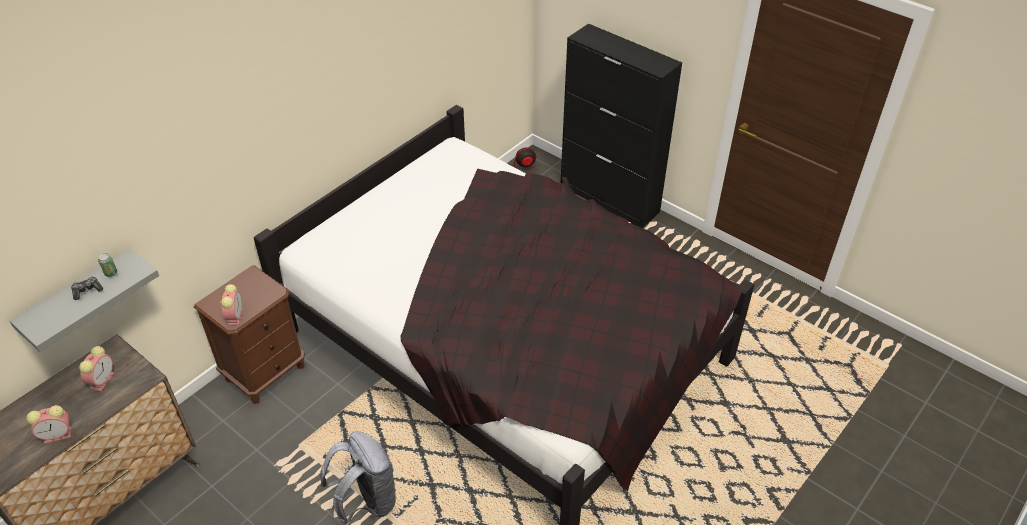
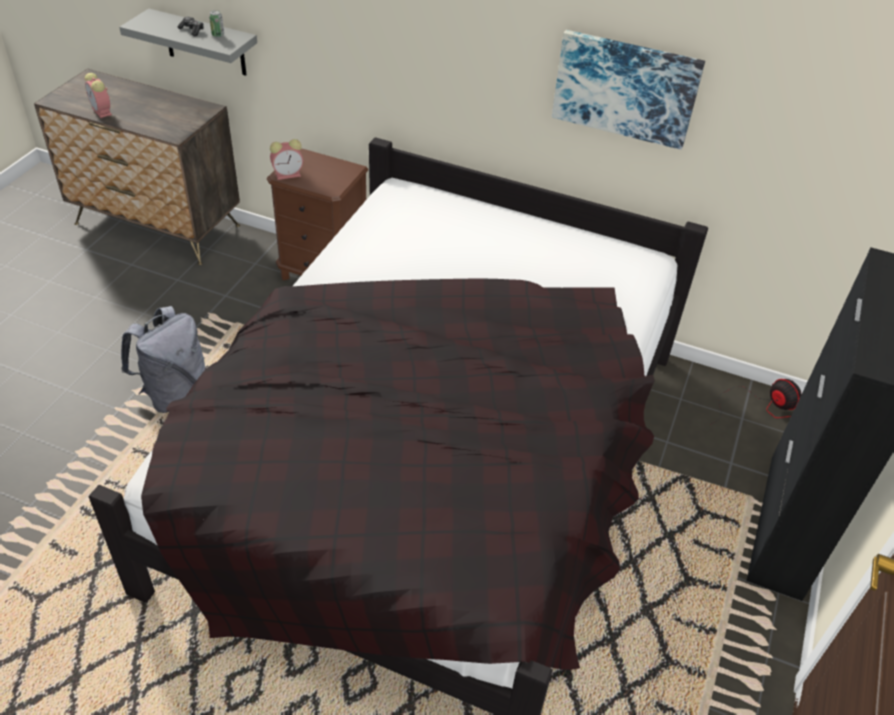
camera: 70 degrees right, 0 degrees up
(102, 379) = (168, 114): alarm clock -> none
(391, 62) = (625, 88): none -> picture

